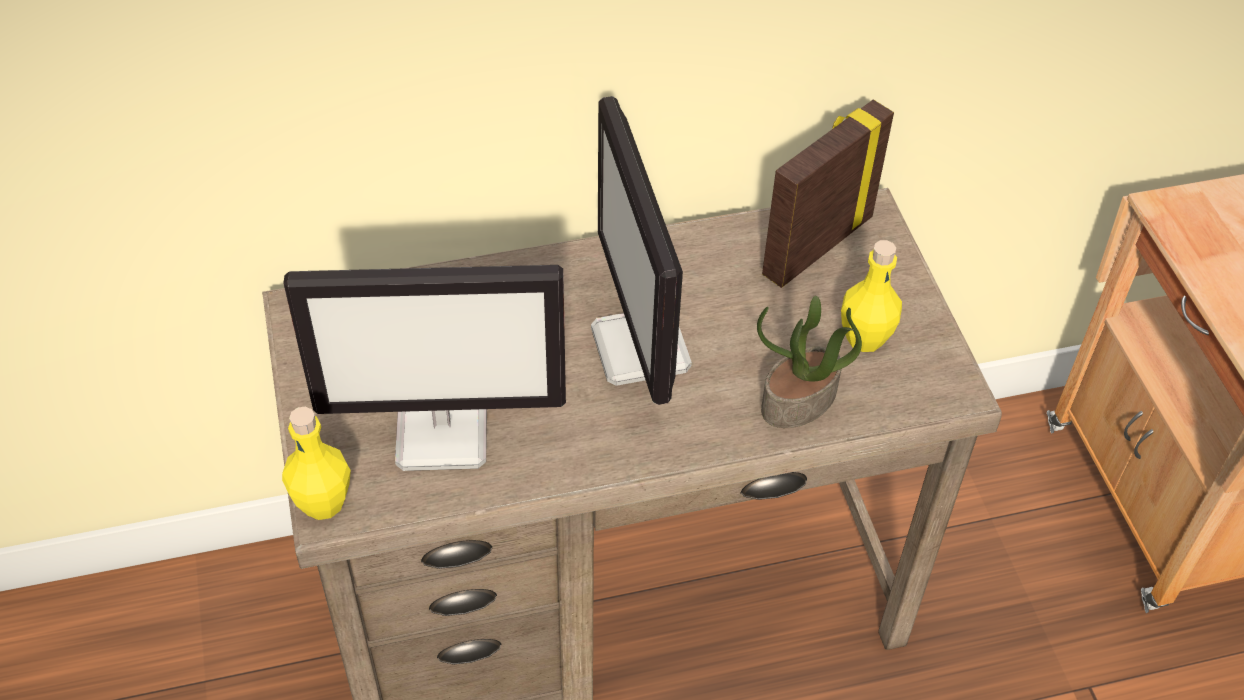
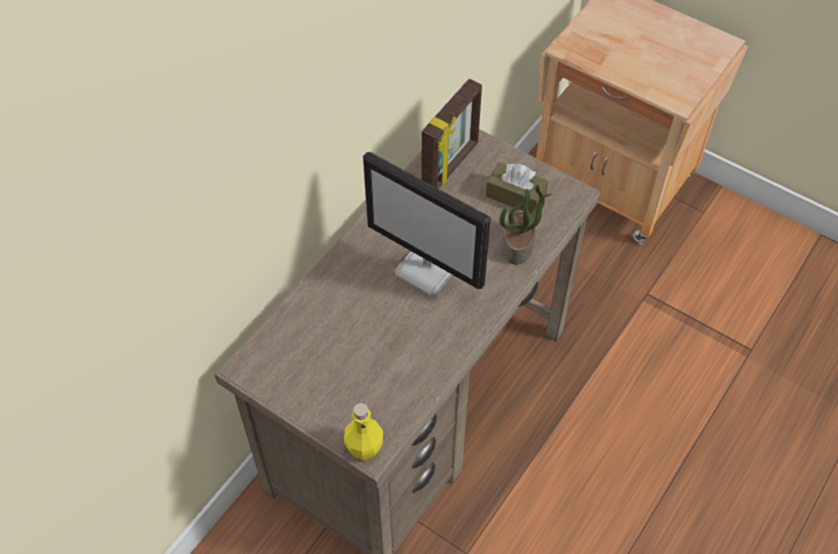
camera: 40 degrees left, 5 degrees up
(444, 433) = (383, 375): monitor -> none
(815, 245) = (451, 166): picture frame -> picture frame turned 150 degrees counterclockwise
(865, 338) = (515, 196): yellow bottle -> brown tissue box

